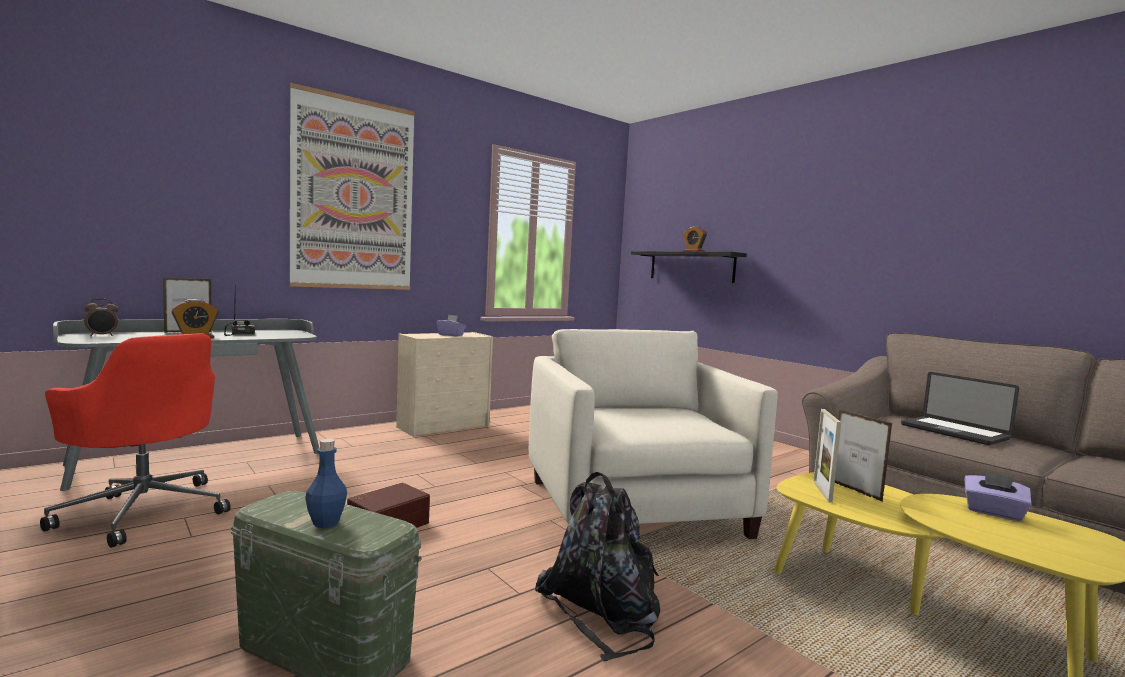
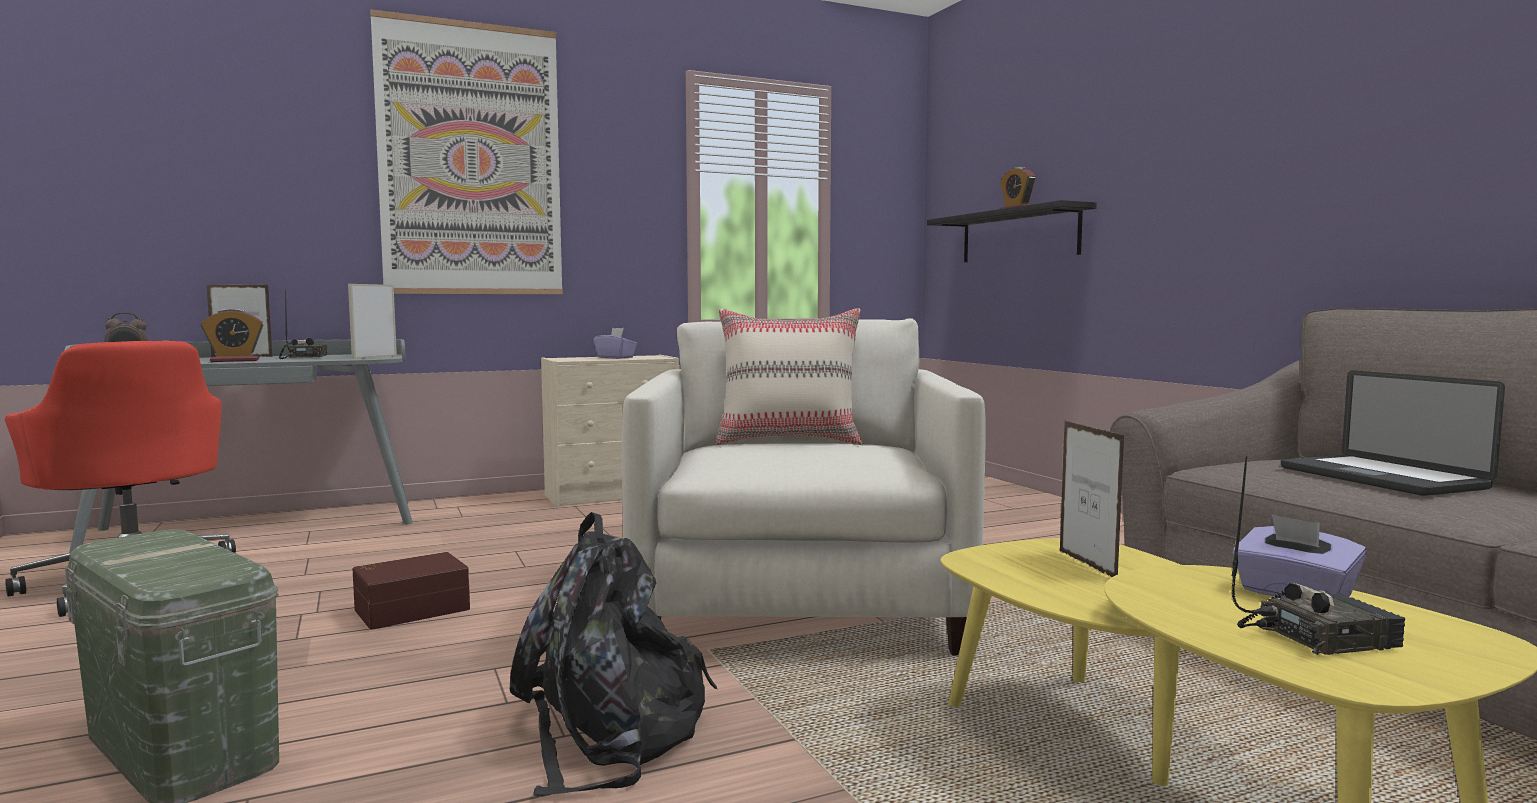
camera: 15 degrees right, 0 degrees up
(326, 523) = (155, 561): blue bottle -> none
(631, 407) = (789, 441): none -> beige pillow
(822, 491) = (1019, 563): picture frame -> picture frame (374, 357)
(1035, 540) = (1316, 636): none -> radio

